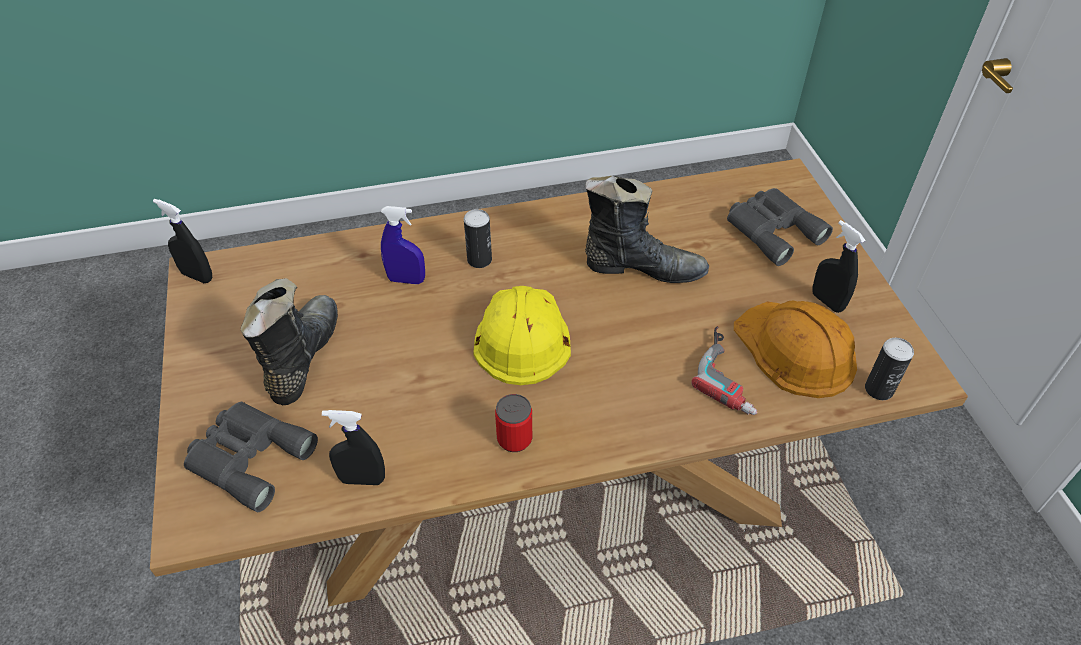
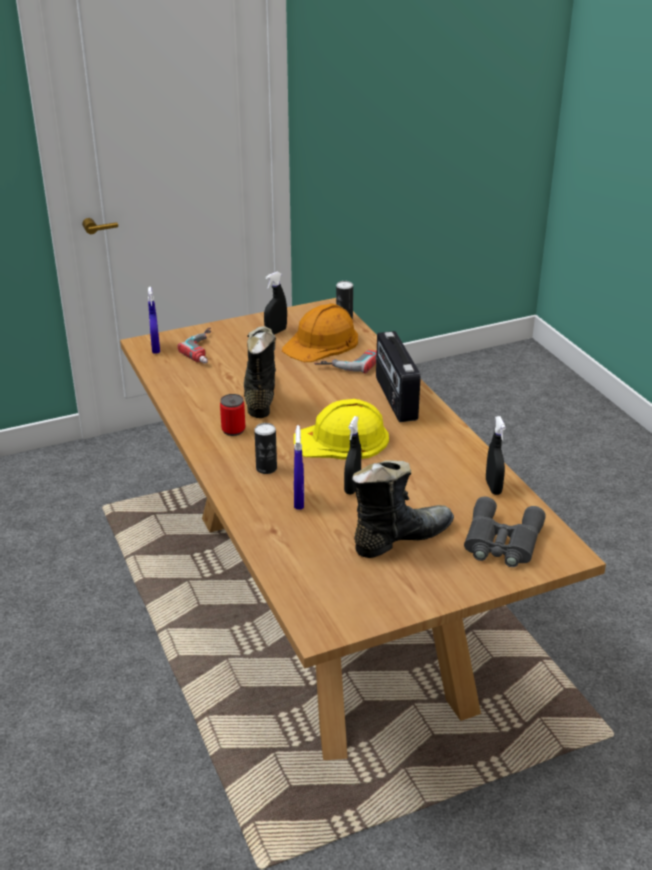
camera: 100 degrees left, 15 degrees down
(197, 276) = (326, 627): black spray bottle -> black spray bottle (352, 487)
(302, 357) = (400, 538): black boot -> black boot turned 150 degrees clockwise
(514, 439) = (433, 433): can -> can (233, 430)
(616, 411) = (395, 399): none -> radio
(771, 229) = (207, 349): grey binoculars -> power drill
(774, 185) = (155, 349): none -> blue spray bottle

